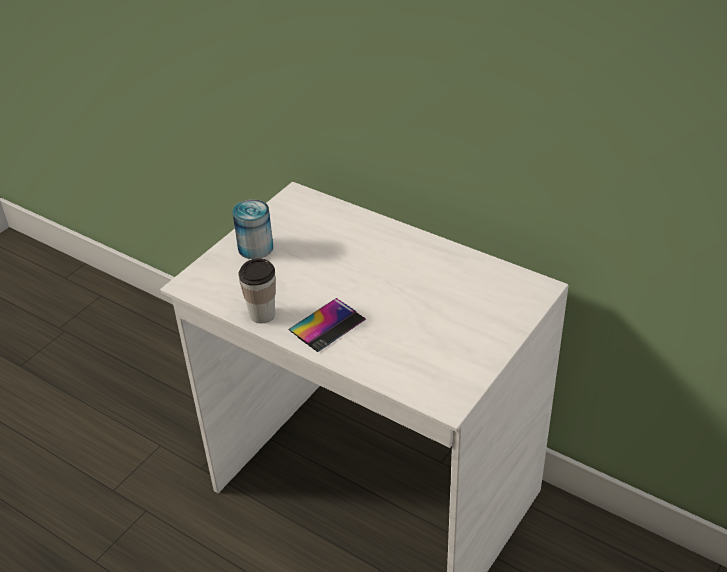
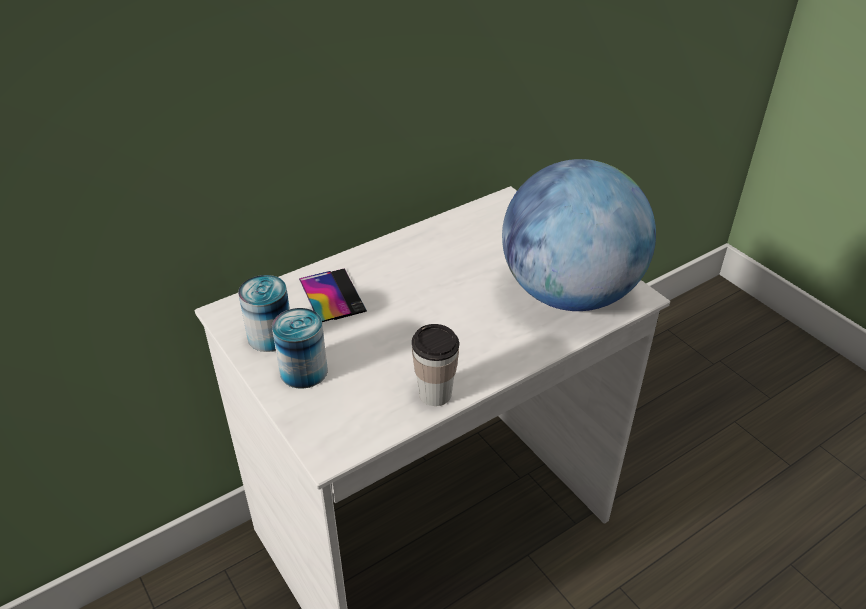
camera: 70 degrees left, 0 degrees up
(282, 221) = (270, 336): none -> can
(327, 325) = (483, 346): phone -> phone (332, 295)
(424, 358) = (569, 293): none -> globe

